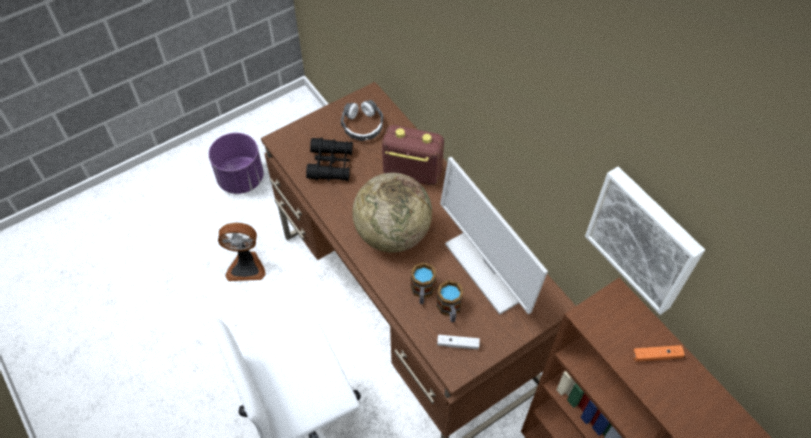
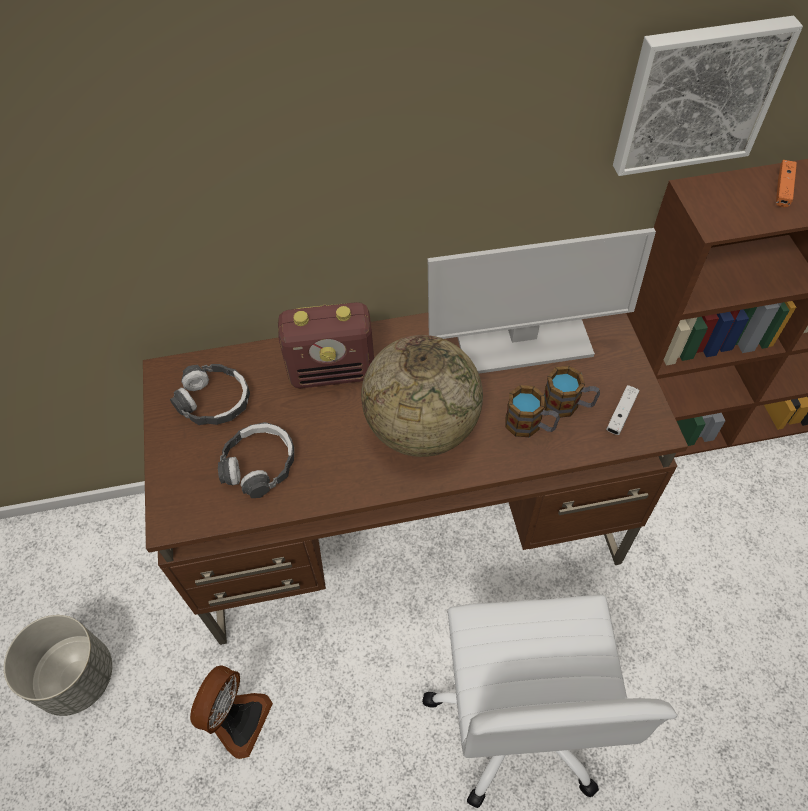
camera: 65 degrees left, 0 degrees up
(240, 179) = (77, 678): purple planter -> grey planter
(330, 164) = (259, 464): black binoculars -> headphones
(411, 173) = (333, 371): radio -> radio turned 135 degrees counterclockwise

